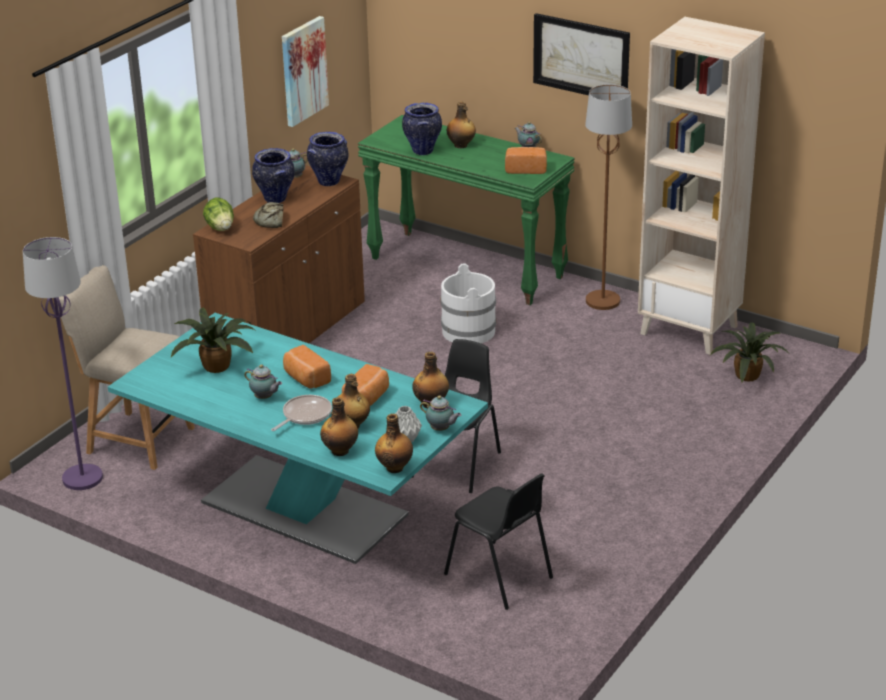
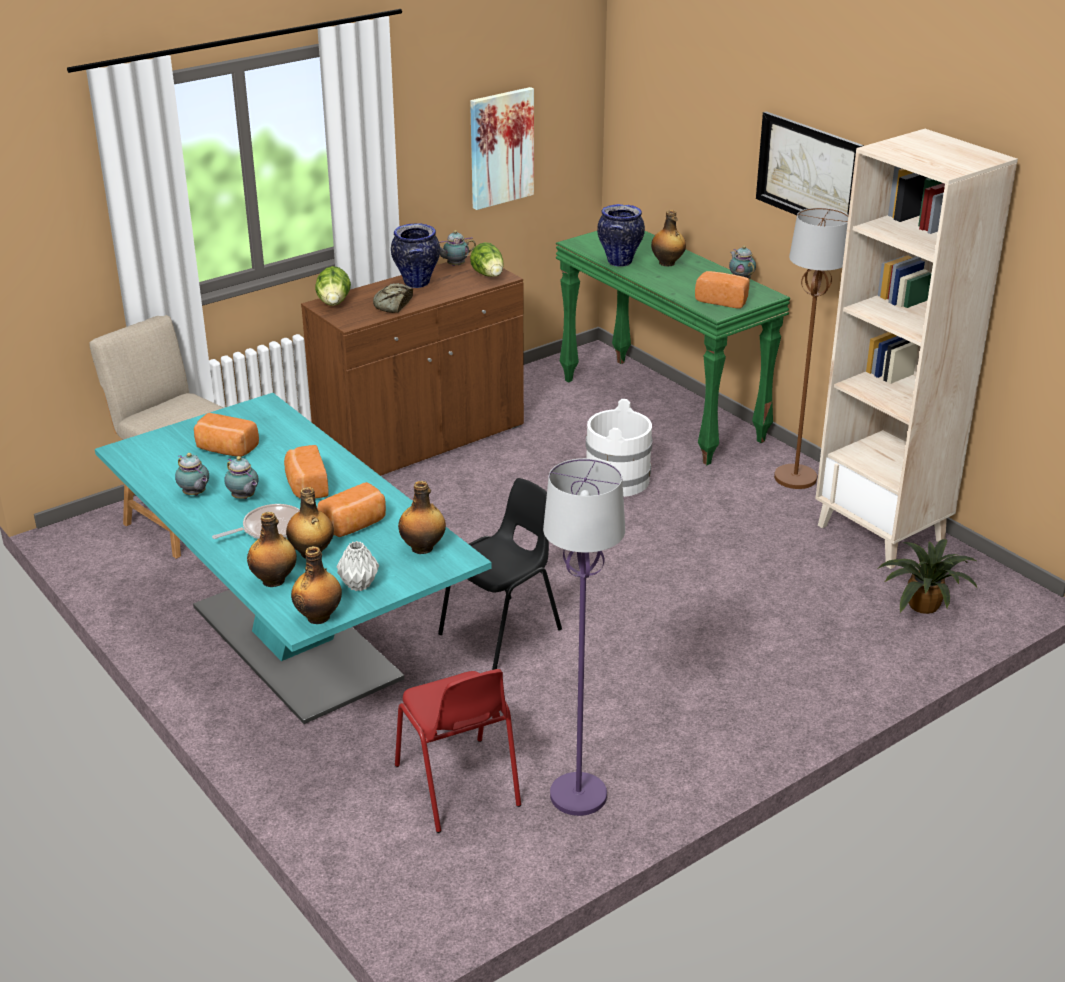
camera: 20 degrees right, 0 degrees up
(82, 478) = (98, 550): purple floor lamp -> purple floor lamp (578, 796)
(217, 365) = (225, 450): potted plant -> bread
(329, 181) = (489, 275): vase -> lettuce
(441, 429) = (409, 582): teapot -> teapot (195, 494)
(499, 576) = (458, 786): black chair -> red chair

